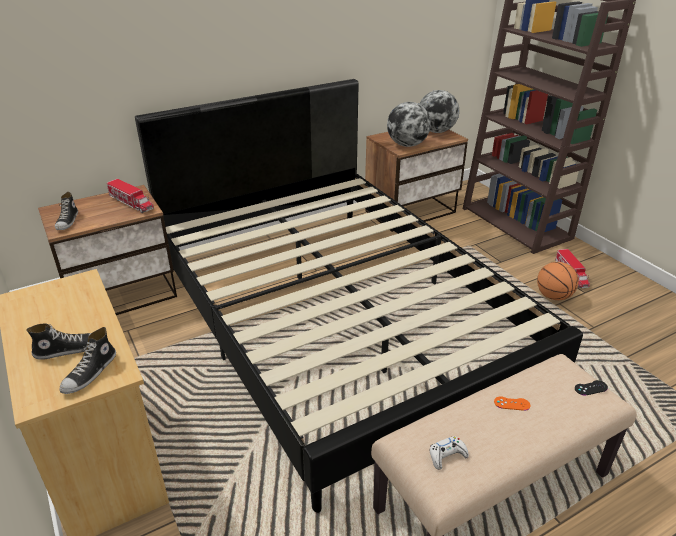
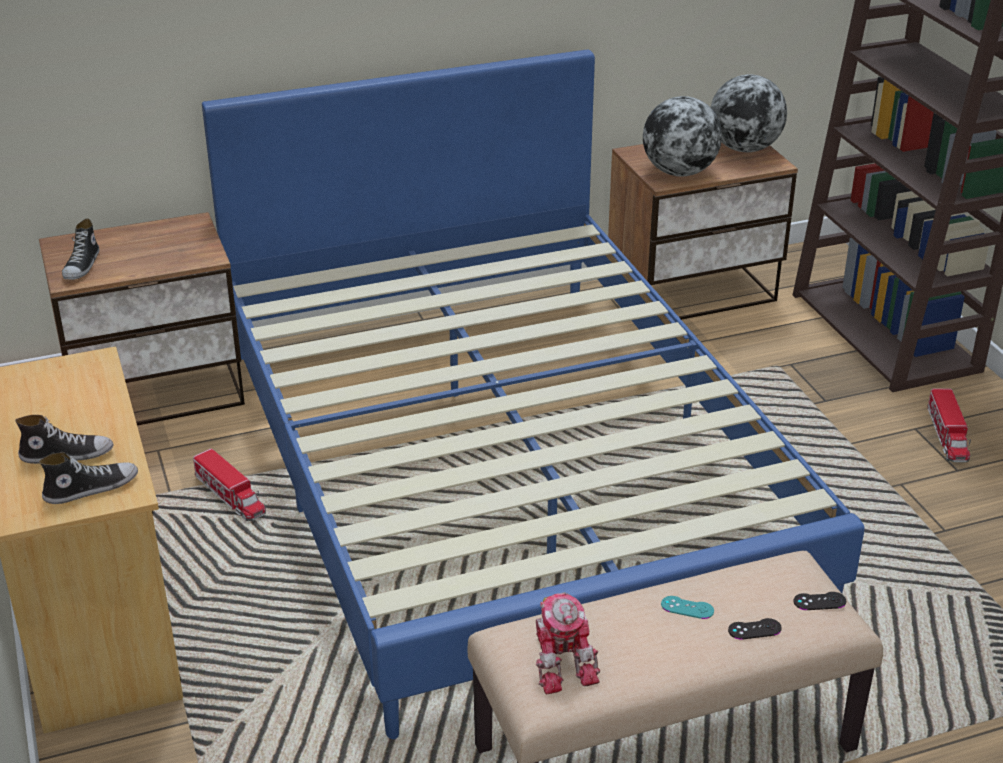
camera: 10 degrees right, 0 degrees up
(90, 373) = (91, 488): shoe -> shoe turned 150 degrees counterclockwise
(131, 203) = (184, 243): toy truck -> toy truck (230, 496)
(338, 319) = (502, 469): black bed -> blue bed
(447, 456) = (562, 661): white game controller -> toy robot
(512, 403) = (687, 608): orange game controller -> turquoise game controller
(553, 296) = (895, 471): basketball -> none
(560, 413) = (754, 629): none -> black game controller

